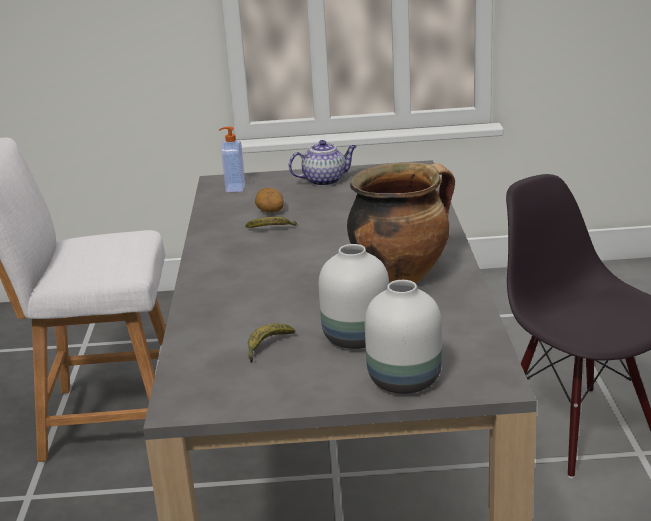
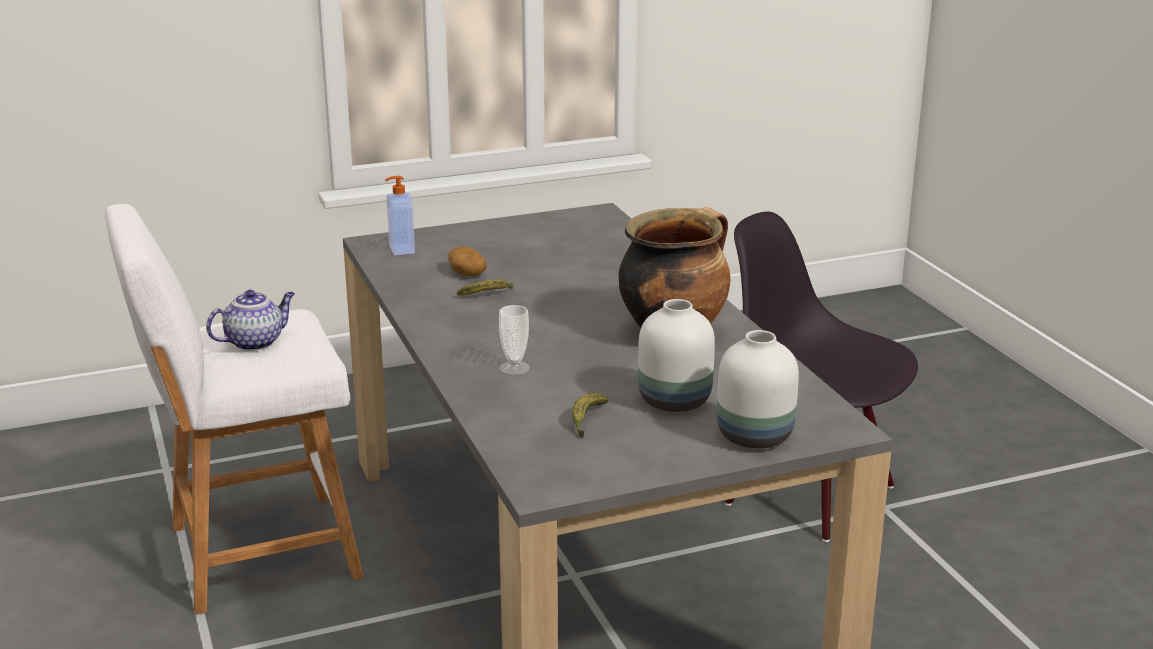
camera: 20 degrees left, 0 degrees up
(244, 293) = (514, 368): none -> cup
(325, 180) = (505, 234): teapot -> teapot (255, 342)

